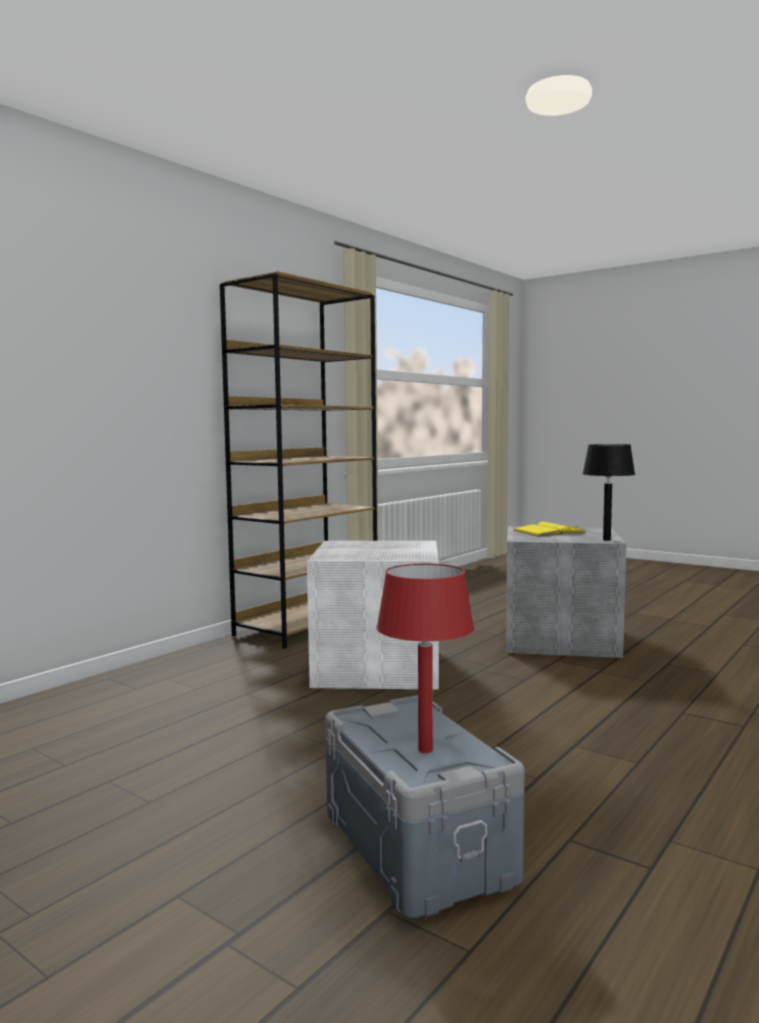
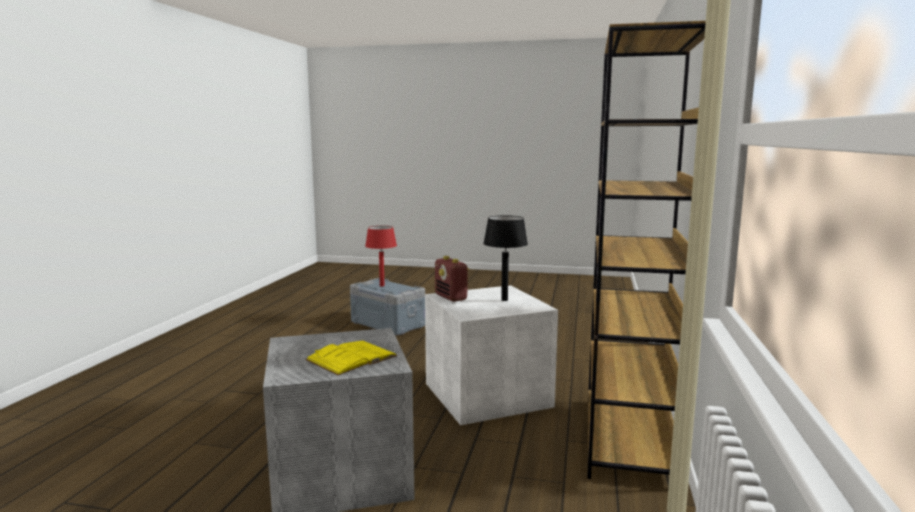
camera: 155 degrees right, 5 degrees up
(412, 555) = (451, 297): none -> radio
(607, 539) = (286, 343): black table lamp -> black table lamp (504, 300)

